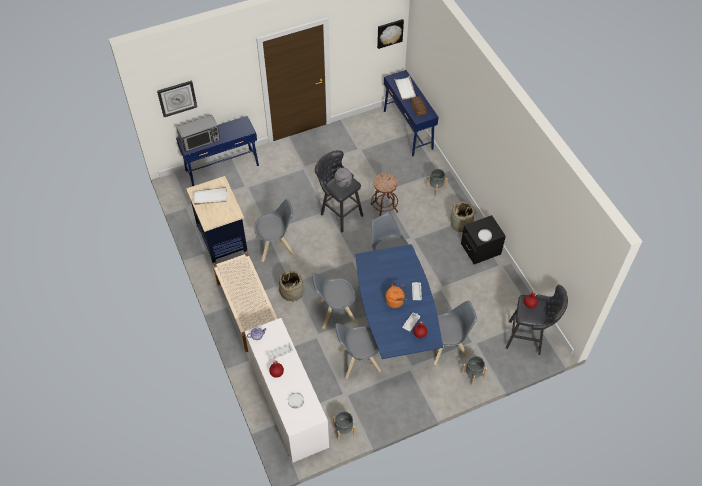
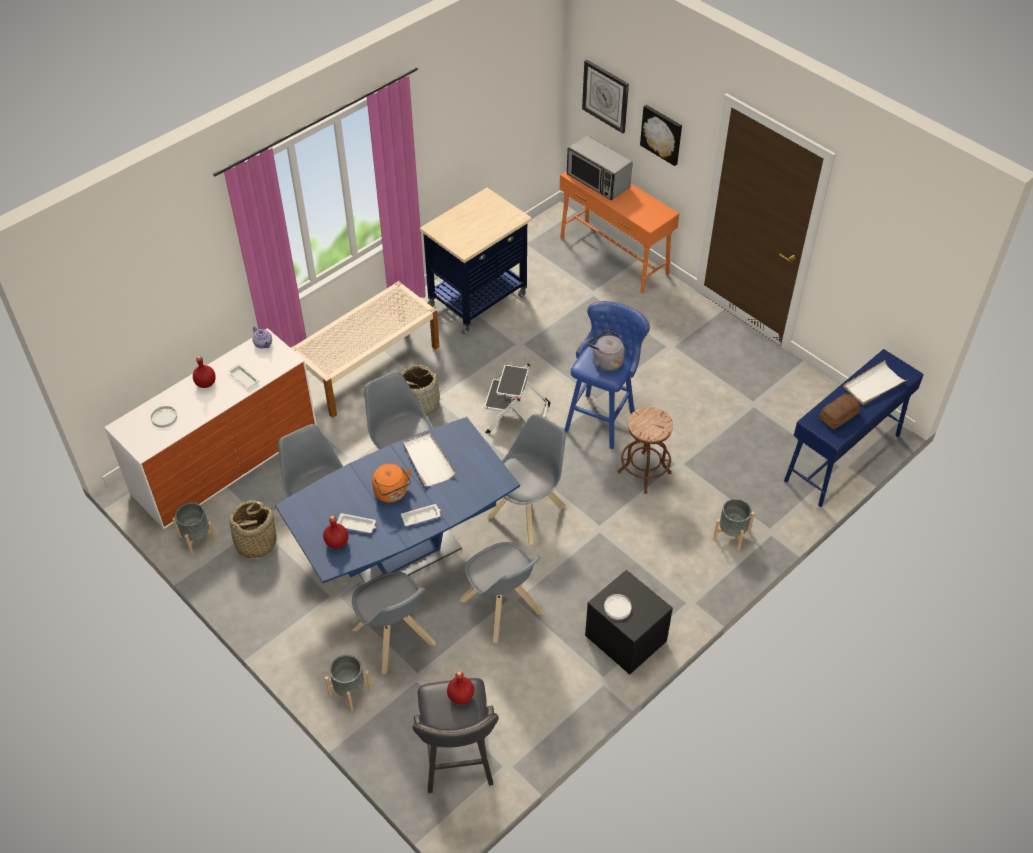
camera: 70 degrees right, 5 degrees down
(210, 197) = (482, 215): white tray -> white tray (428, 460)
(222, 168) = (613, 256): blue console table -> orange console table
(276, 246) = (498, 360): grey chair -> grey chair (502, 608)
(321, 250) = (516, 415): none -> step ladder
(338, 212) = (603, 415): black stool -> blue stool
(389, 33) = (924, 279): picture -> picture (662, 134)
(461, 224) = (667, 594): basket -> basket (255, 543)

